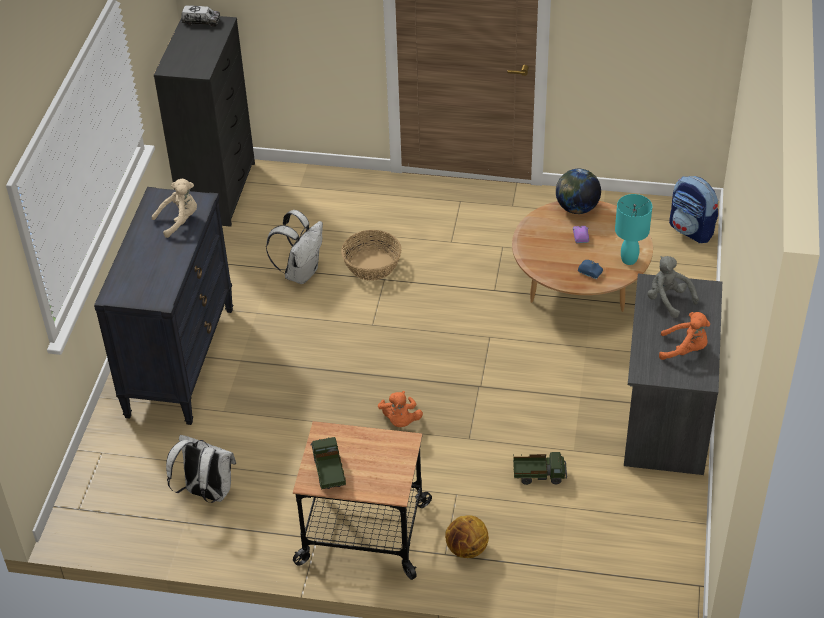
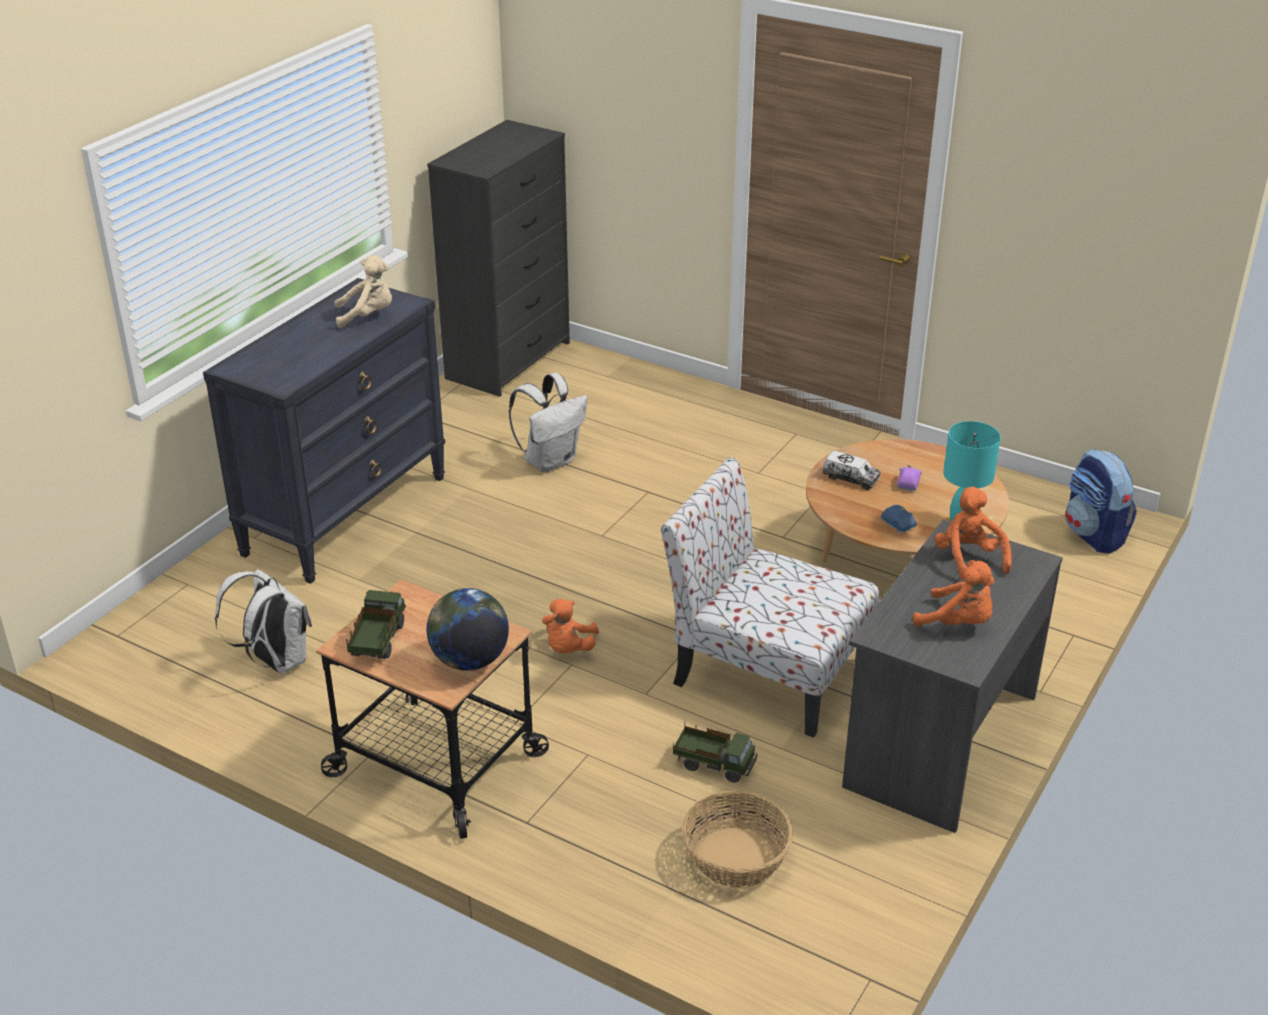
camera: 20 degrees right, 10 degrees down
(201, 21) = (520, 129): toy truck -> toy truck (850, 478)
(372, 265) = (643, 474): basket -> basket (736, 857)
(467, 549) = (559, 826): basketball -> none
(536, 397) = (766, 671): none -> chair
(577, 208) = (922, 452): globe -> globe (470, 661)
(668, 300) = (968, 559): grey plush toy -> orange plush toy

